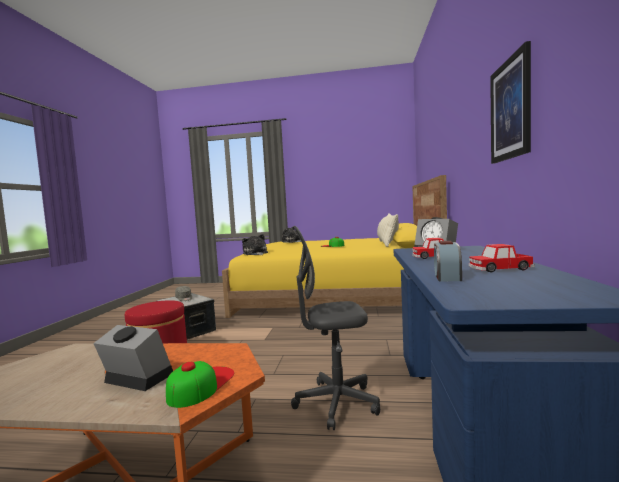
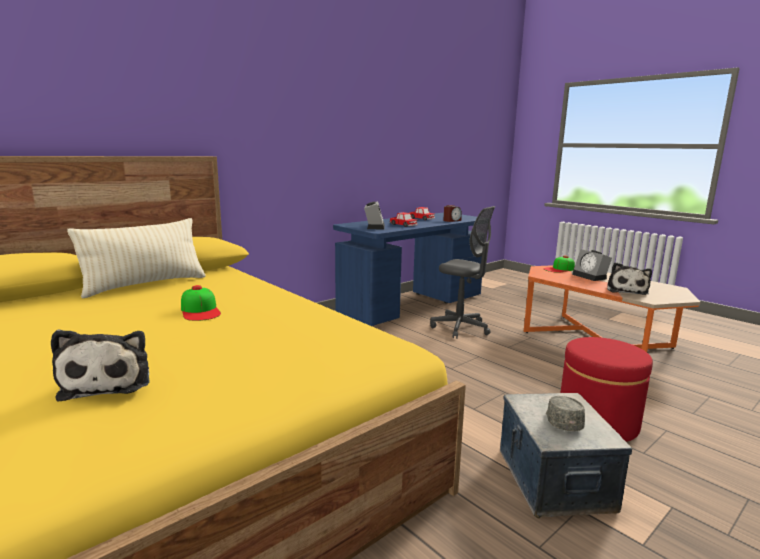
camera: 140 degrees left, 10 degrees up
(255, 253) = (373, 343): plush toy -> plush toy (626, 290)
(510, 109) = (360, 129): picture -> none

